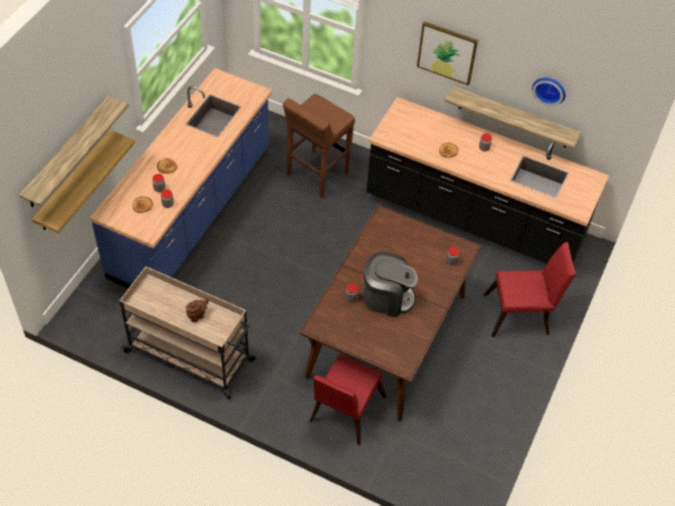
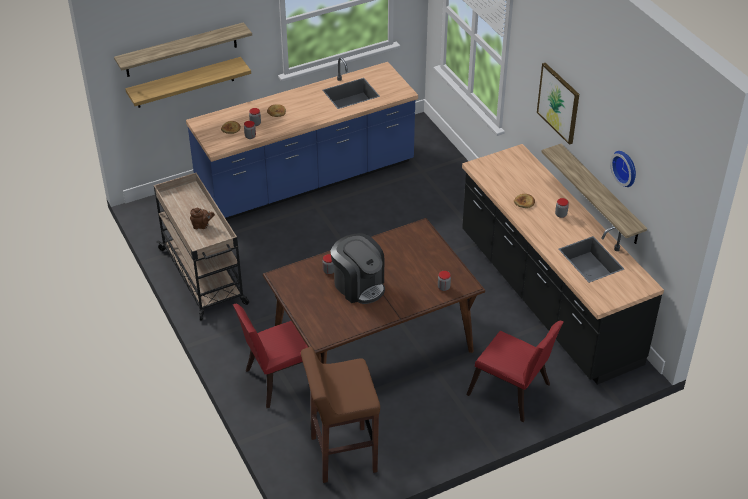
camera: 40 degrees right, 10 degrees down
(316, 175) = (437, 200): brown stool -> brown stool (342, 454)

